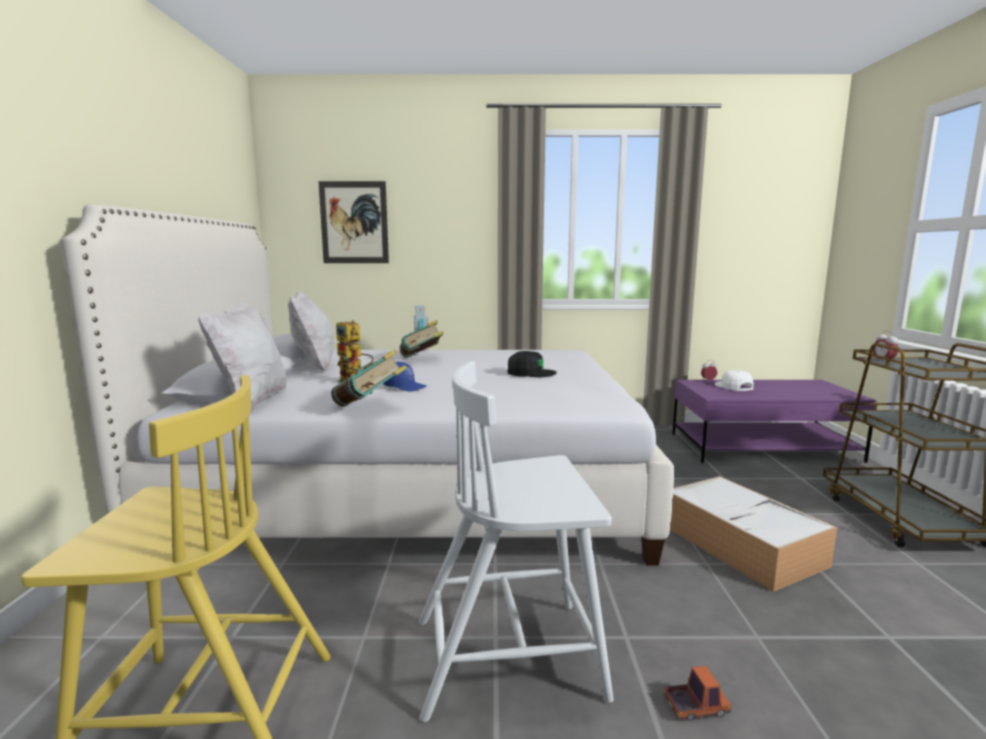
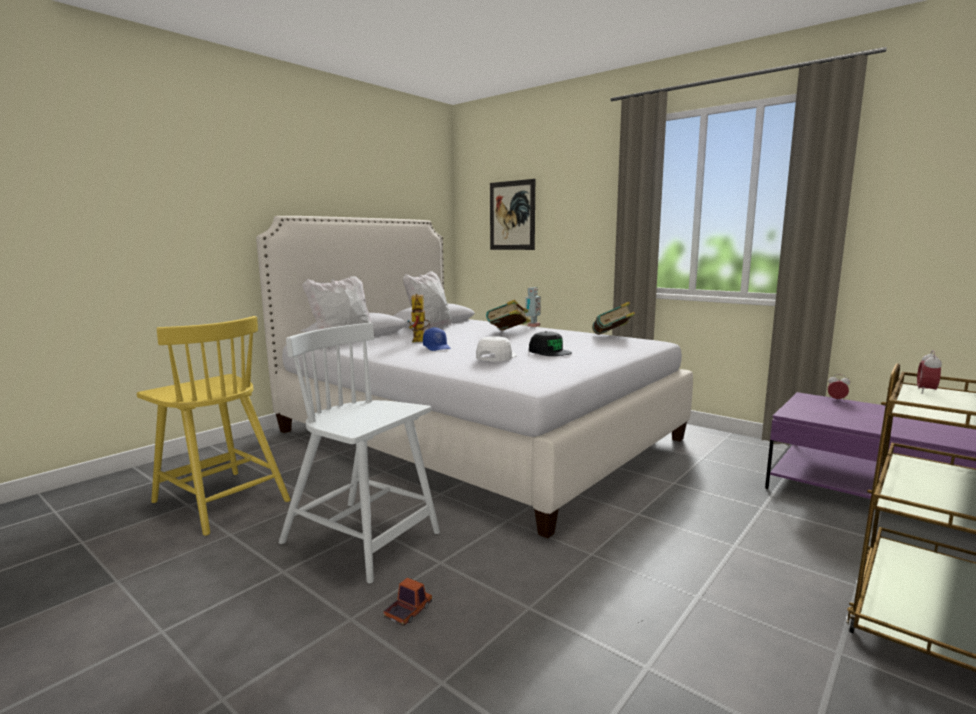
camera: 40 degrees right, 0 degrees up
(369, 407) = (383, 355): book -> book (612, 336)
(696, 707) = (408, 612): toy truck -> toy truck turned 90 degrees counterclockwise
(733, 386) = (854, 410): white cap -> white cap (496, 356)
(743, 545) = (655, 557): storage box -> none

